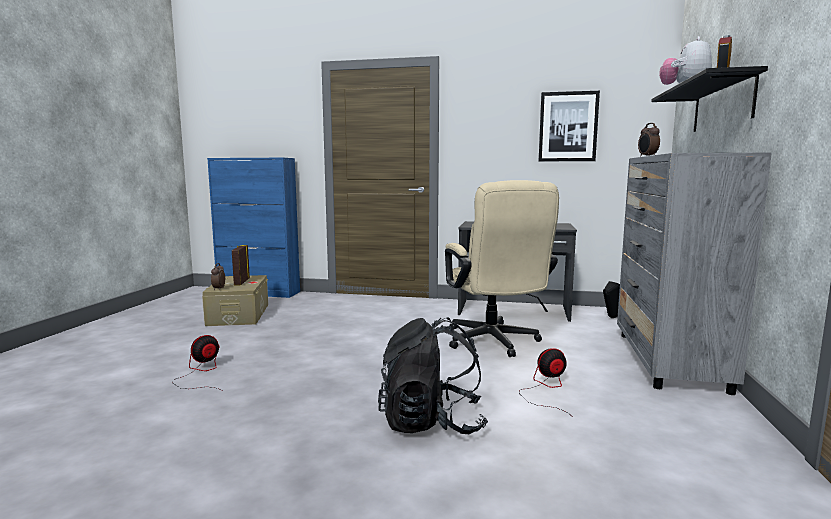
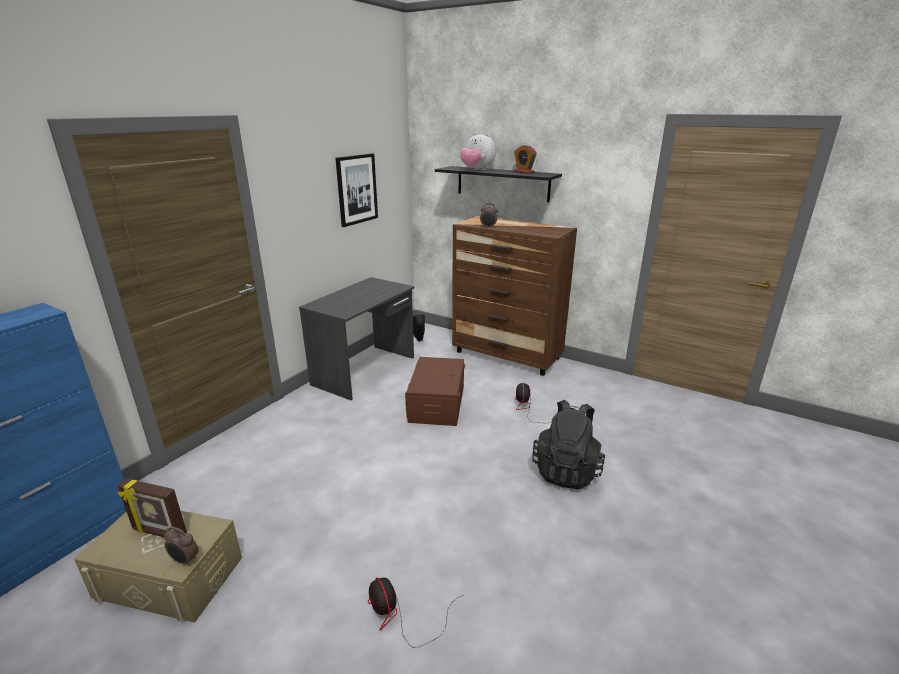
camera: 70 degrees left, 15 degrees up
(494, 343) = (437, 403): beige office chair -> brown storage box
(668, 361) = (507, 355): grey dresser -> brown dresser

